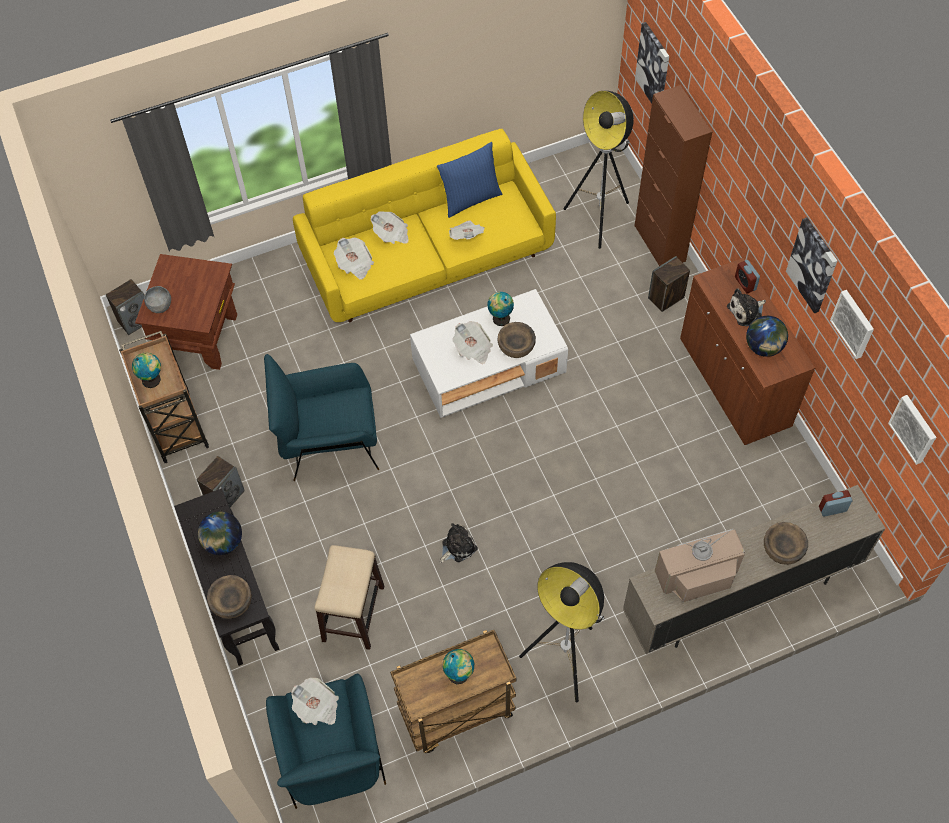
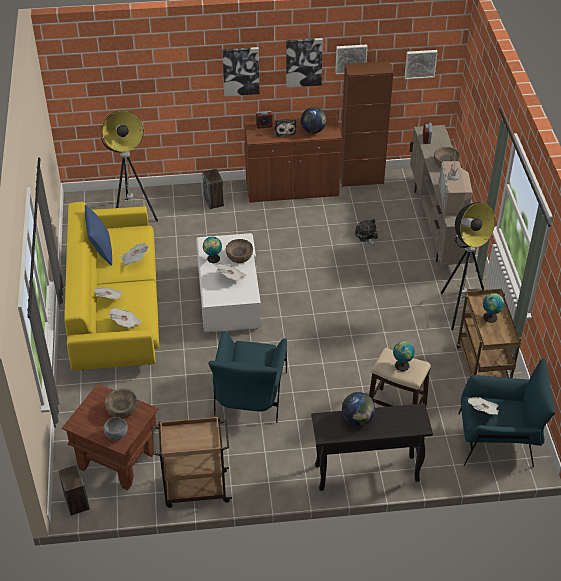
camera: 75 degrees left, 15 degrees down
(152, 380) = (196, 440): globe -> globe (402, 364)
(225, 496) = (274, 467): speaker -> none
(232, 602) = (408, 421): brown bowl -> brown bowl (122, 409)
(457, 546) = (363, 343): plush toy -> plush toy (366, 236)
(653, 66) = (95, 97): picture -> picture (241, 71)
(659, 243) = (169, 193): brown cabinet -> brown cabinet (361, 179)

